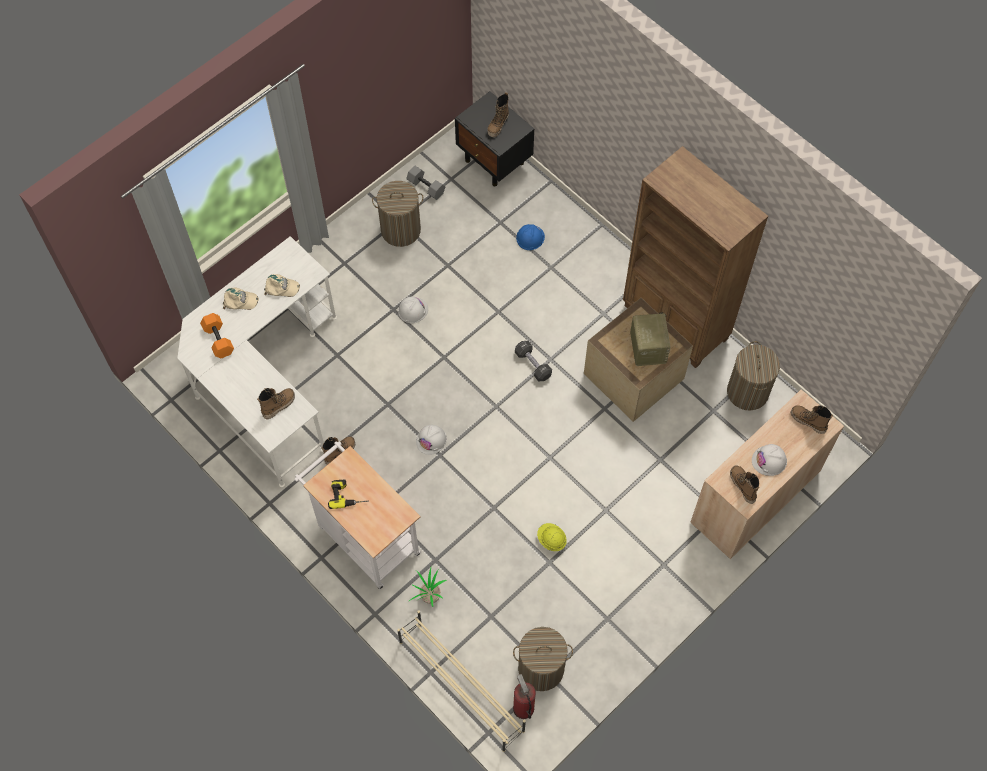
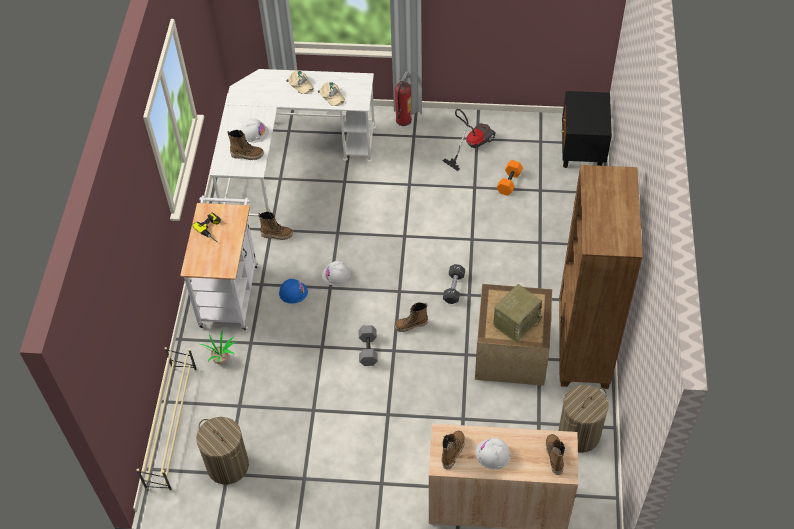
camera: 50 degrees right, 10 degrees down
(217, 340) = (262, 94): orange dumbbell -> orange dumbbell (508, 182)
(401, 230) = (471, 145): laundry basket -> vacuum cleaner
(413, 310) = (420, 194): white hard hat -> white hard hat (254, 132)
(425, 187) = (517, 133): grey dumbbell -> grey dumbbell (367, 349)
(498, 125) = (589, 115): boot -> boot (411, 325)
(523, 708) = (188, 476): fire extinguisher -> fire extinguisher (403, 120)
(530, 237) = (548, 214): blue hard hat -> blue hard hat (293, 292)
(551, 540) = (331, 398): yellow hard hat -> none

